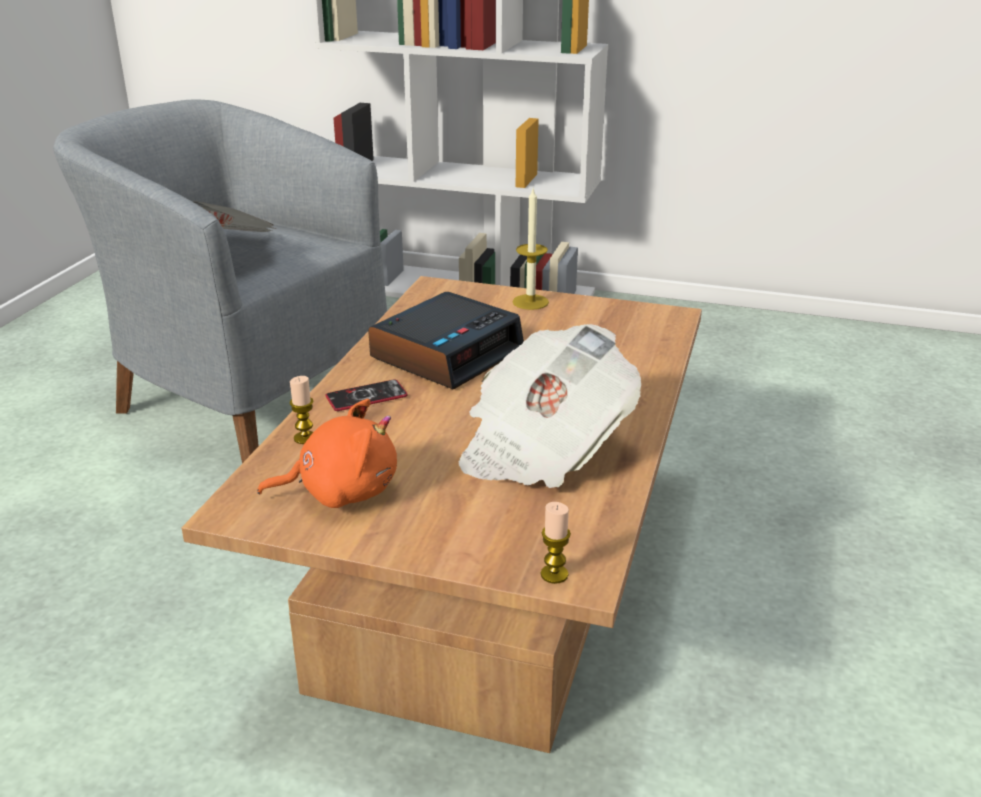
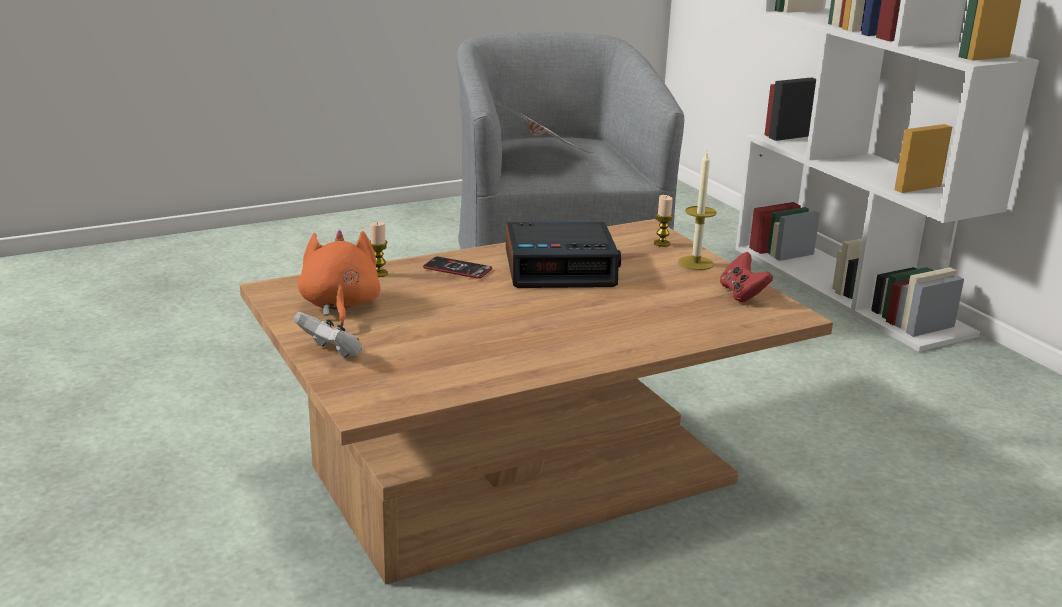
camera: 45 degrees right, 5 degrees down
(341, 491) = (339, 305): orange plush toy -> orange plush toy turned 135 degrees counterclockwise
(439, 543) = (331, 352): none -> white game controller
(542, 447) = (496, 341): newspaper -> none
(554, 574) = (352, 398): candle -> candle (662, 243)
(611, 314) = (742, 294): none -> red game controller

